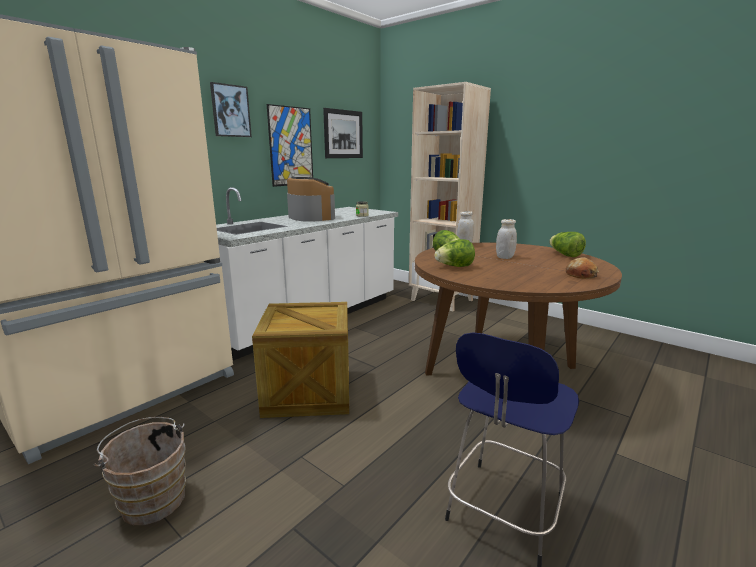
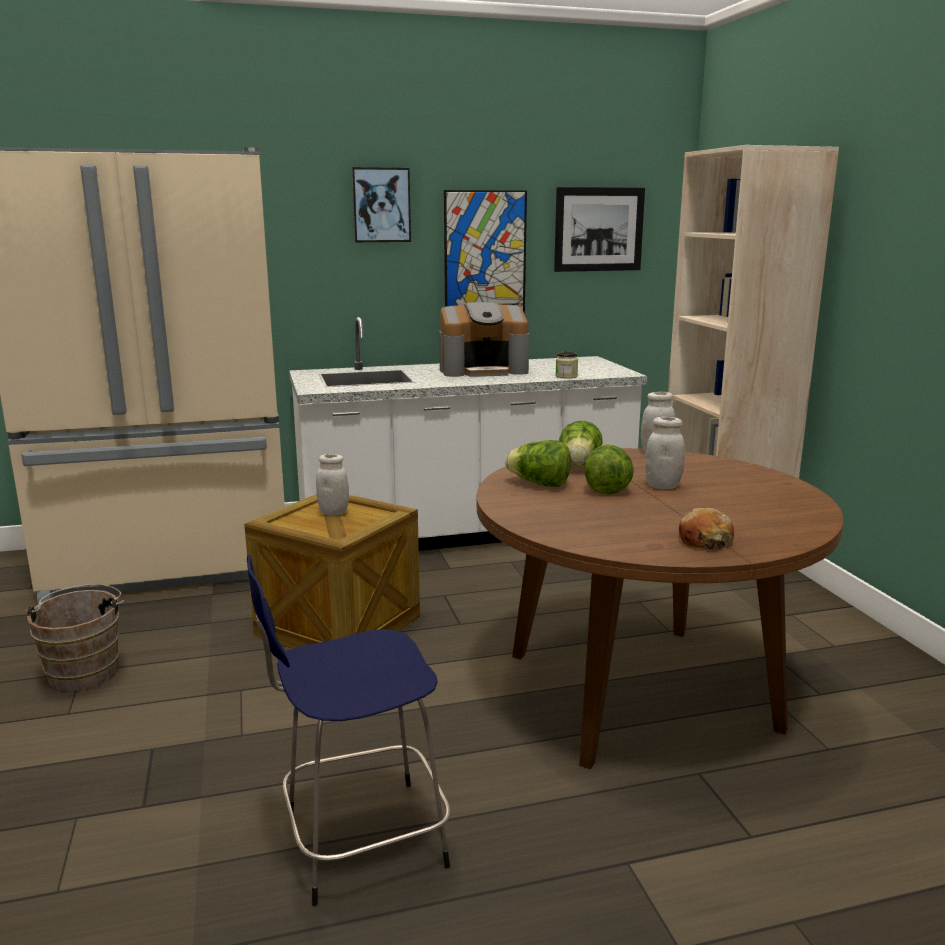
camera: 35 degrees right, 0 degrees up
(300, 315) = (333, 512): none -> white jar
(310, 217) = (483, 370): coffee machine -> coffee machine turned 75 degrees clockwise
(565, 255) = (790, 504): lettuce -> lettuce (606, 488)

